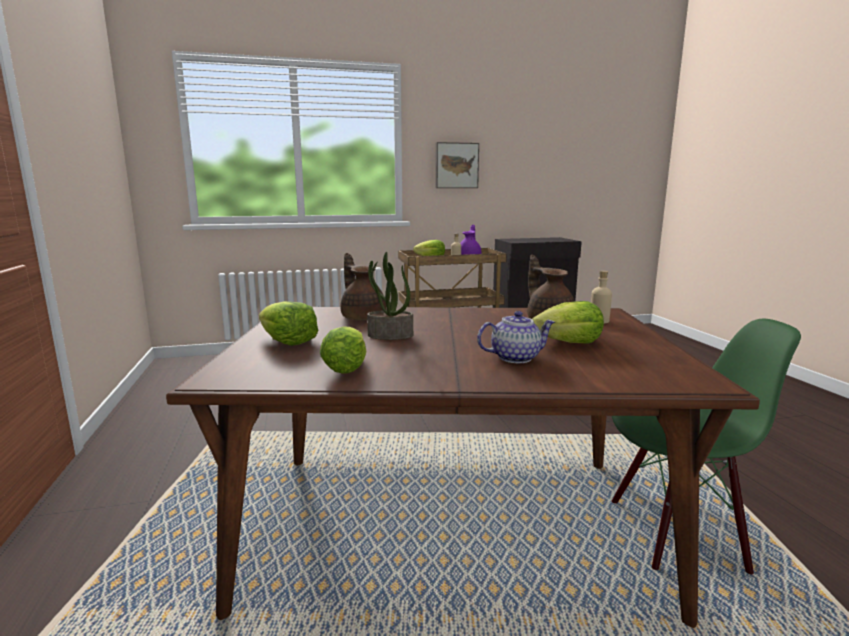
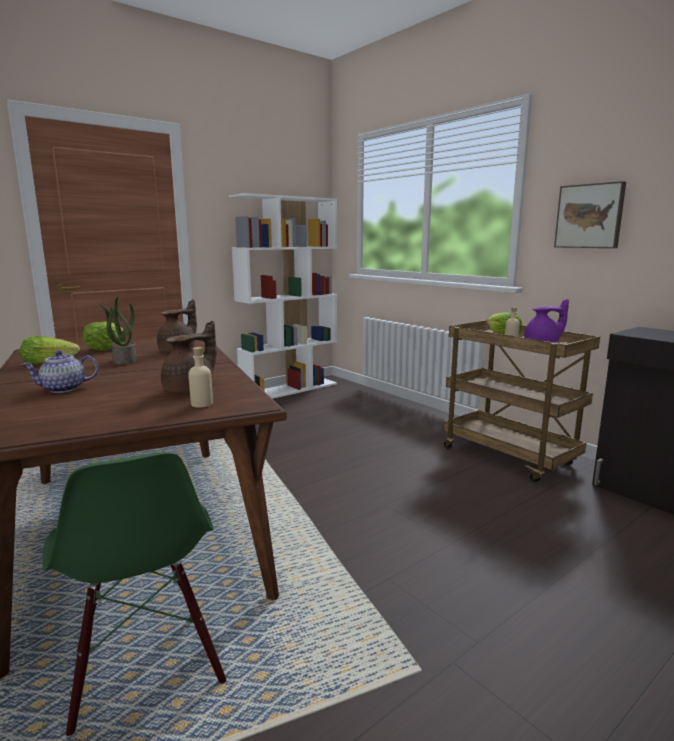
camera: 65 degrees right, 0 degrees up
(157, 386) = (290, 389): none -> white bookcase
(515, 357) = (63, 389): teapot -> teapot turned 105 degrees clockwise
(568, 343) = (108, 399): lettuce -> none

